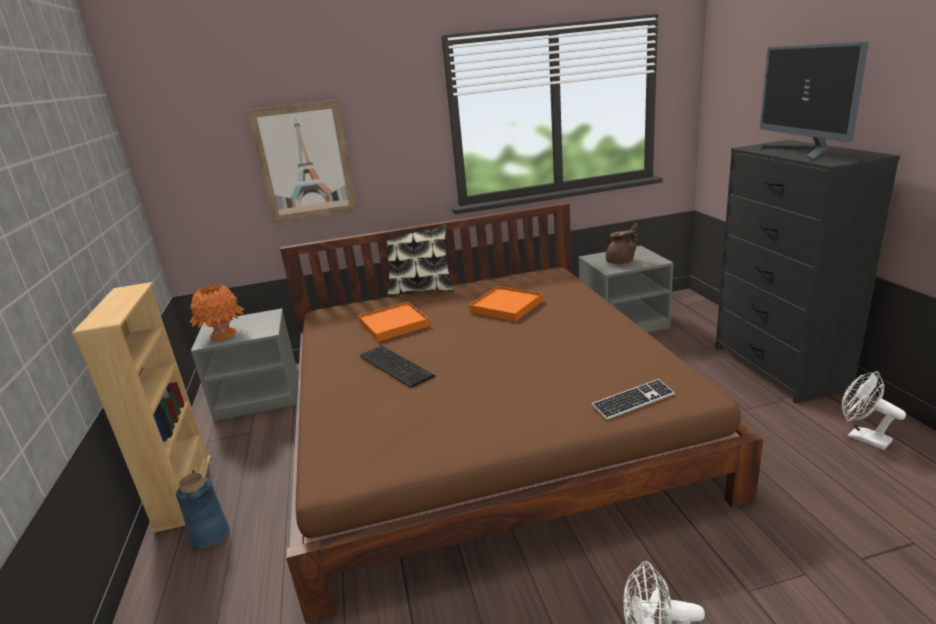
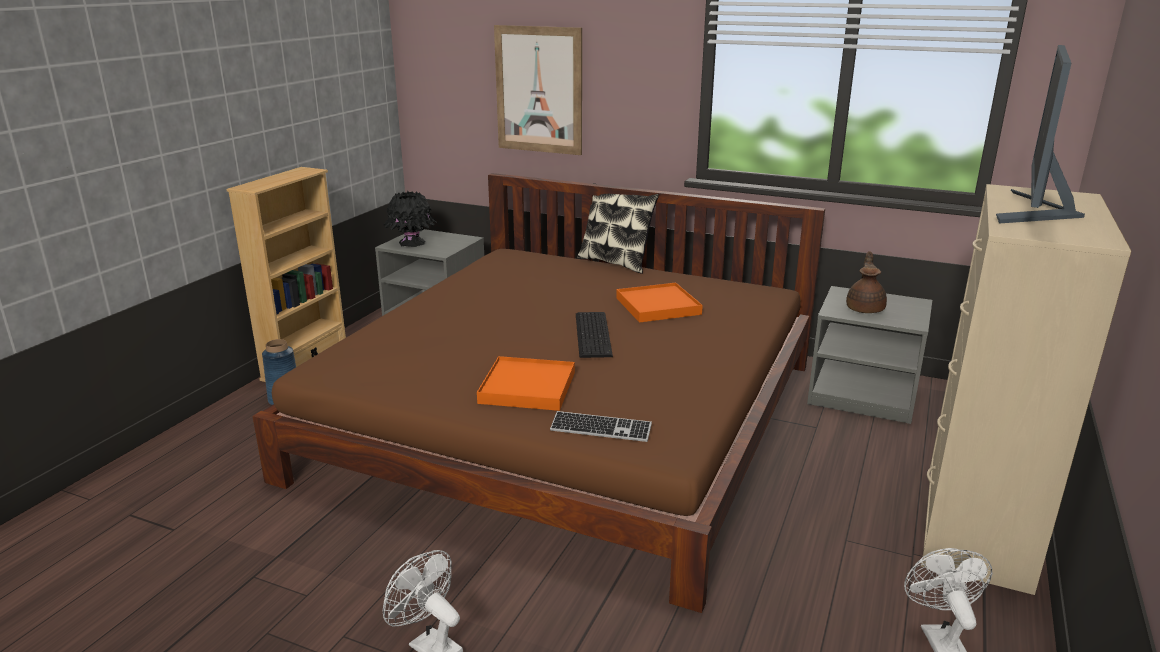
camera: 35 degrees right, 0 degrees up
(223, 334) = (411, 243): orange vase -> black vase
(393, 324) = (538, 284): orange tray -> orange tray (527, 388)
(396, 365) = (480, 316): keyboard -> keyboard (594, 334)
(621, 262) = (865, 308): brown teapot -> brown teapot turned 90 degrees counterclockwise
(779, 368) = (976, 526): black dresser -> beige dresser

